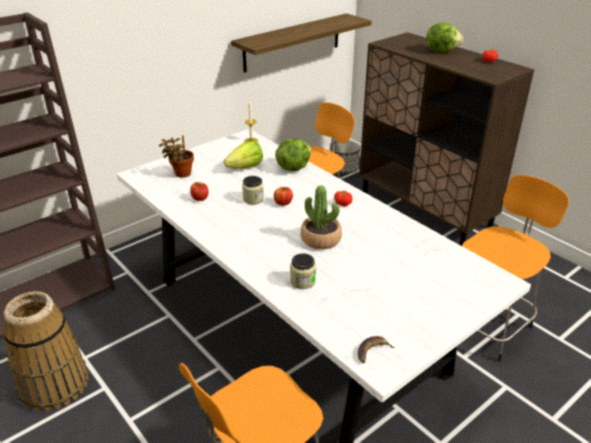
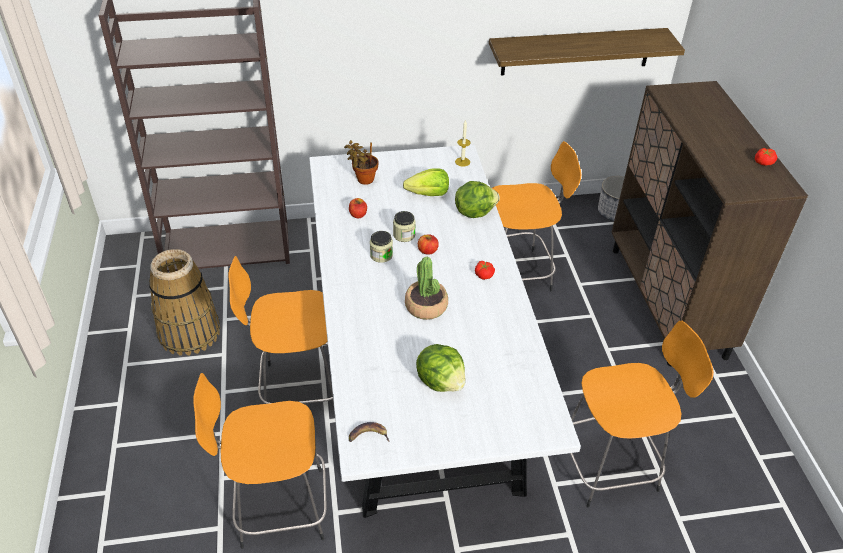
camera: 30 degrees right, 10 degrees up
(202, 385) = (298, 389): none -> orange stool
(302, 281) = (371, 342): jar -> jar (381, 255)
(441, 51) = (722, 126): lettuce -> lettuce (441, 381)

